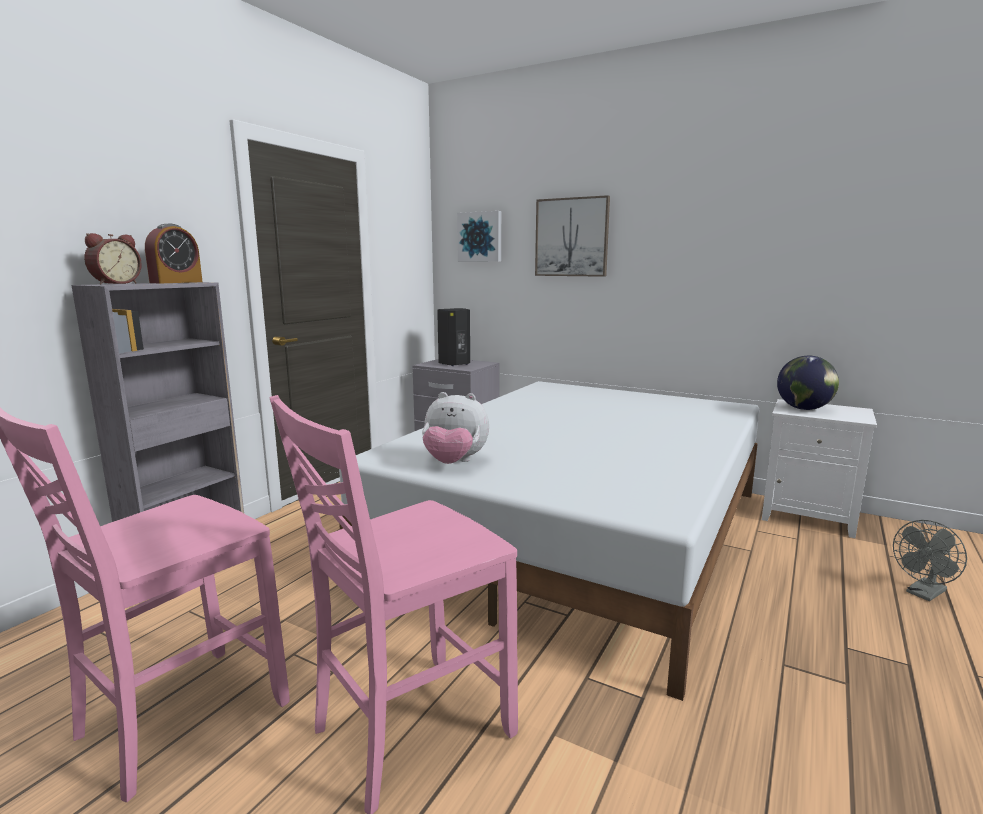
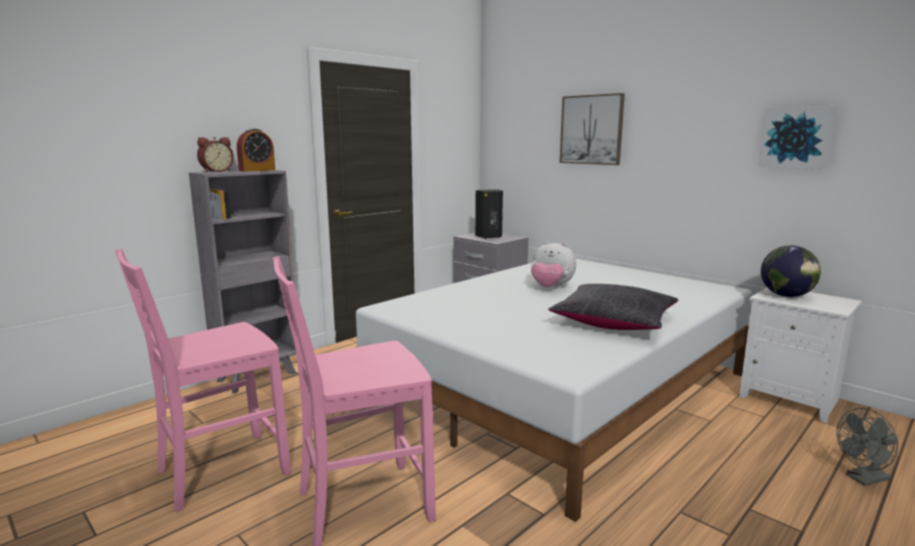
camera: 15 degrees right, 0 degrees up
(454, 463) = (438, 316): plush toy -> plush toy (551, 288)
(480, 237) = (517, 128): picture -> picture (796, 137)
(659, 451) = (613, 322): none -> black pillow

